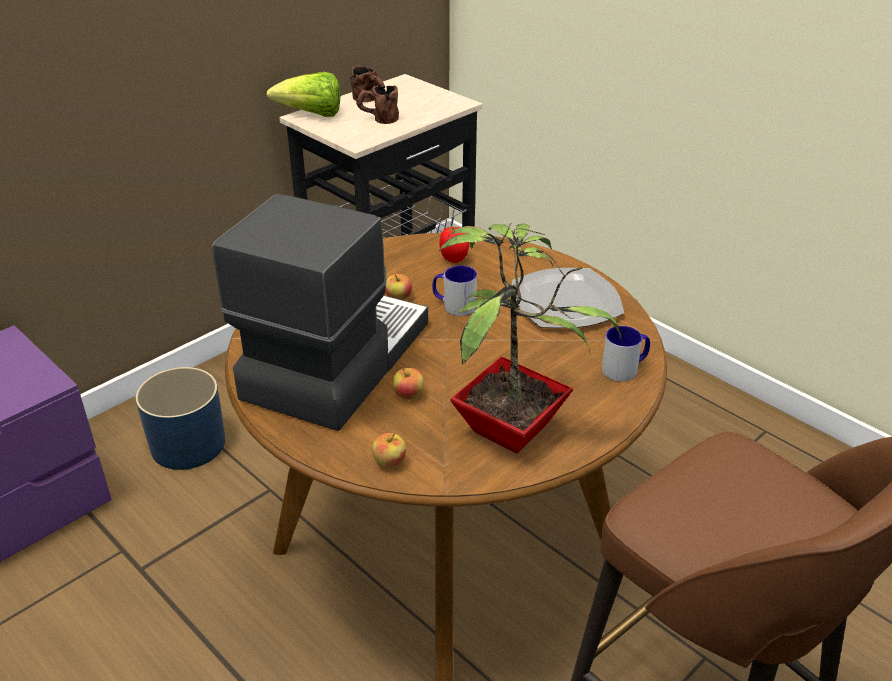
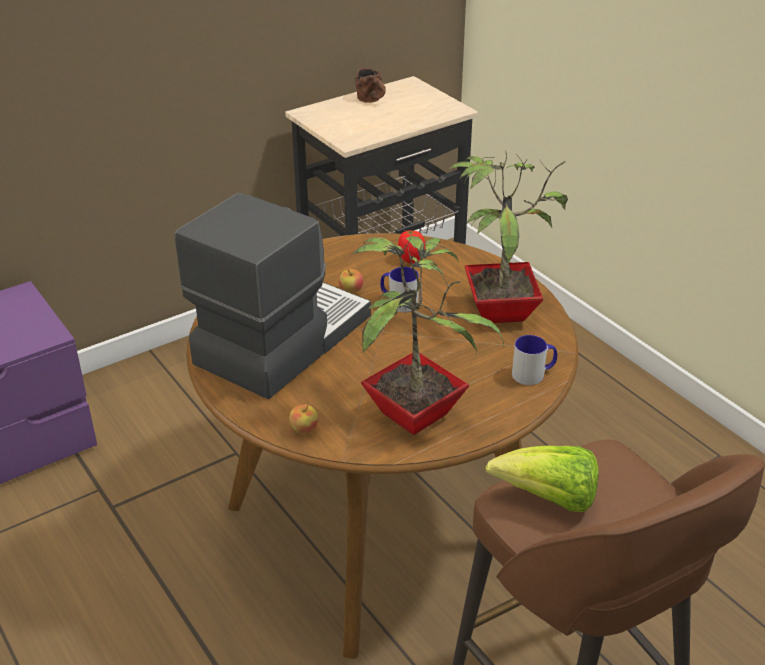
camera: 10 degrees right, 0 degrees up
(188, 444) = (171, 404): blue planter -> none
(312, 115) = (315, 112): lettuce -> lettuce (548, 499)
(378, 119) = (375, 120): brown mug -> none
(408, 395) = (335, 376): apple -> none
(565, 302) = (499, 309): plate -> potted plant

